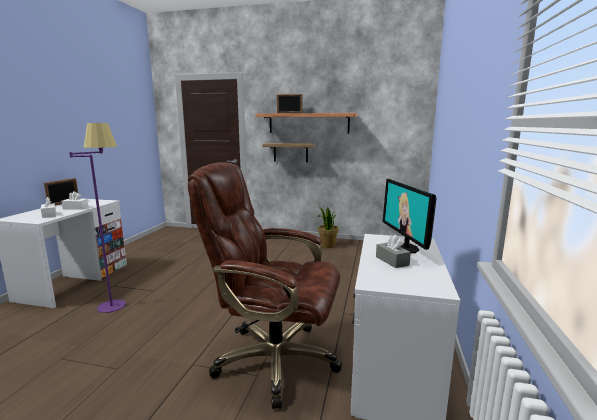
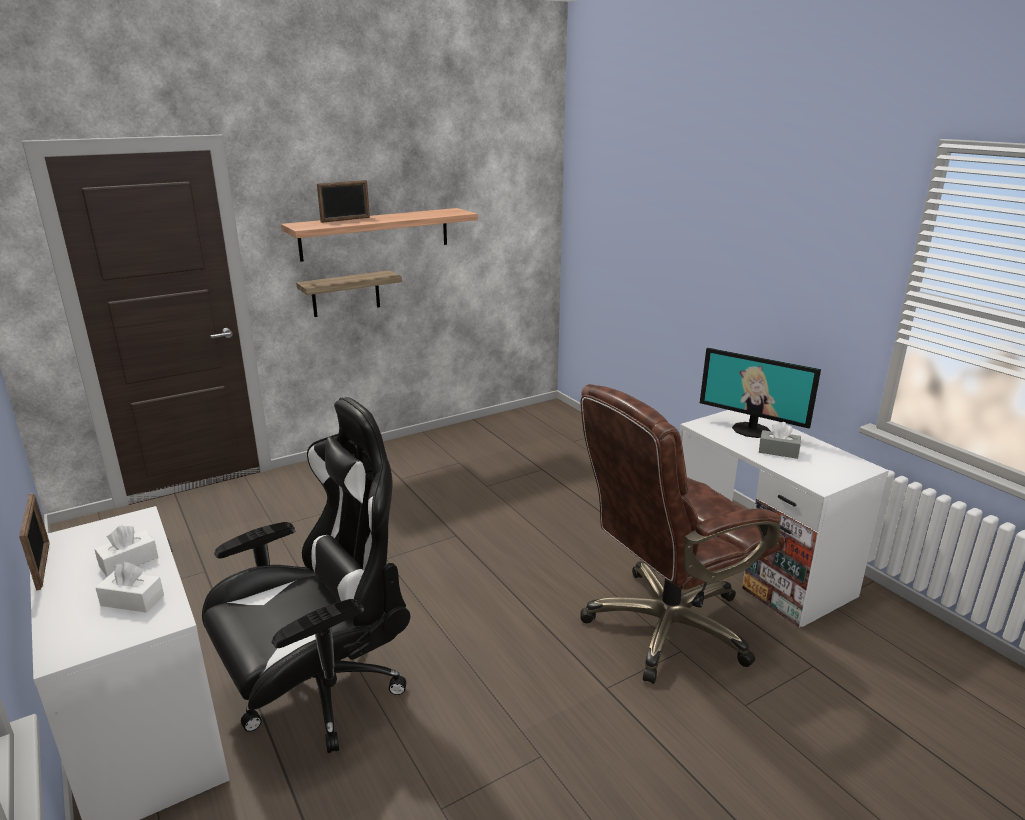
camera: 45 degrees left, 10 degrees up
(115, 300) = (315, 697): purple floor lamp -> black office chair
(327, 245) = (449, 446): potted plant -> none

